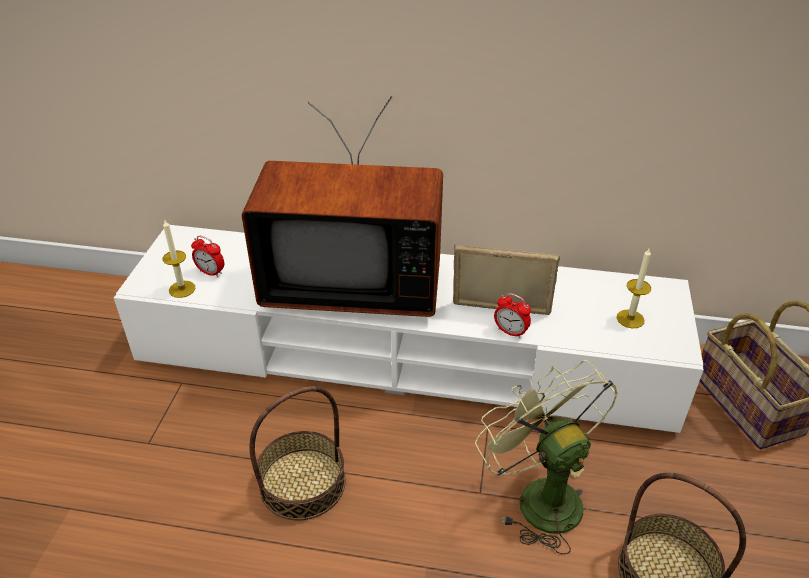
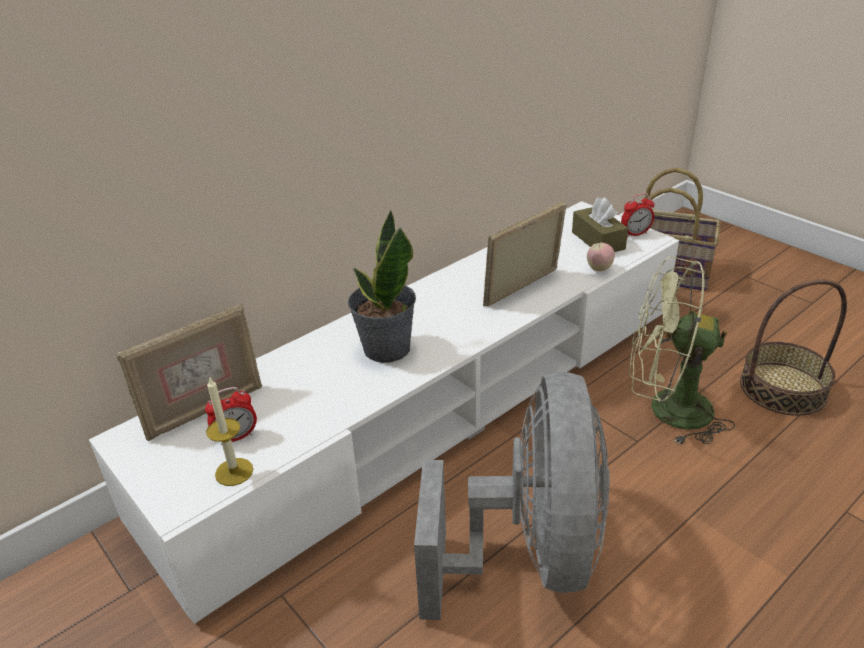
camera: 50 degrees left, 5 degrees down
(223, 247) = (204, 410): none -> picture frame
(302, 483) = (529, 554): basket -> grey fan
(352, 283) = (386, 348): television -> potted plant
(510, 332) = (554, 296): alarm clock -> alarm clock (635, 234)
(583, 339) = (599, 269): none -> apple
(630, 319) = (598, 240): candle -> brown tissue box

